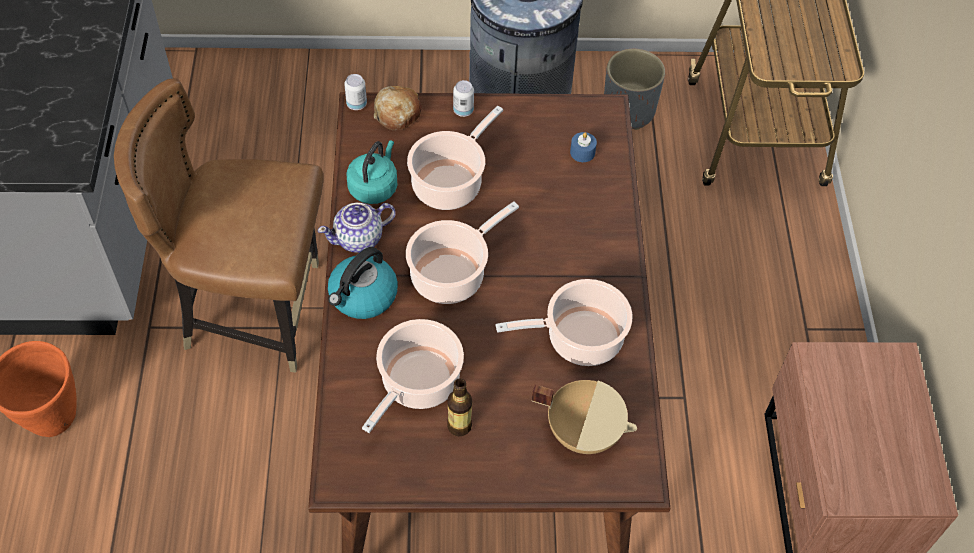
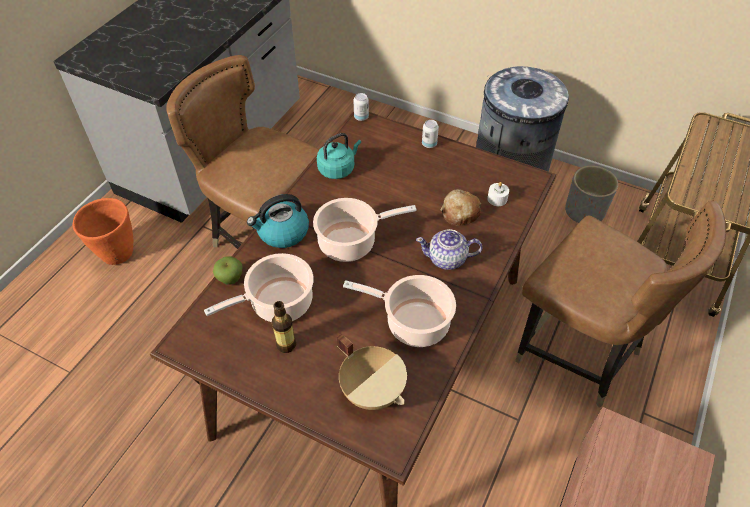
camera: 30 degrees right, 5 degrees down
(341, 379) = (230, 279): none -> apple
(359, 238) = (306, 196): teapot -> teapot (447, 259)
(397, 113) = (384, 131): bread -> bread (460, 212)
(450, 183) = (389, 185): cooking pot -> none
(582, 152) = (497, 199): blue candle -> white candle
(708, 291) = (578, 353): none -> brown chair

